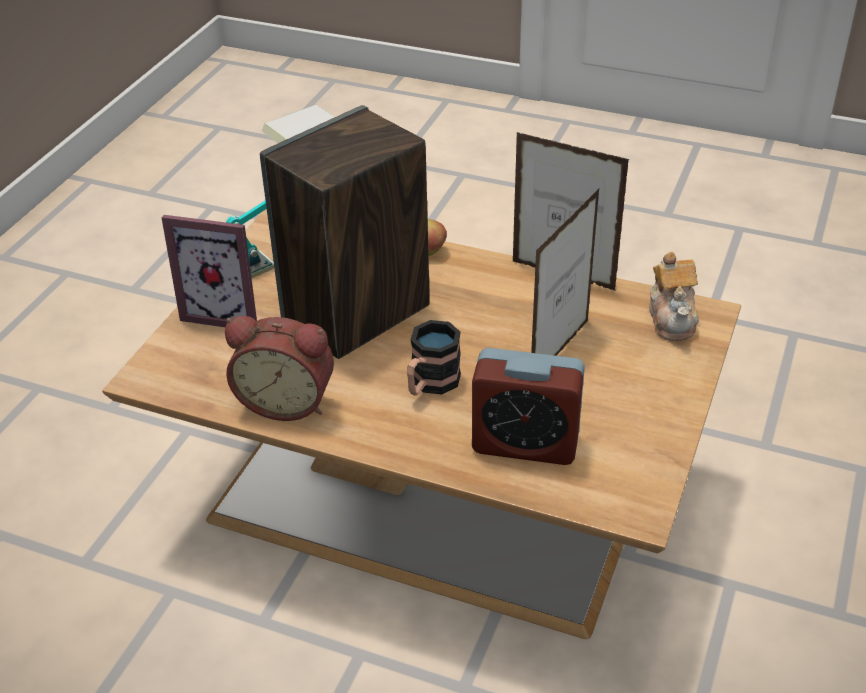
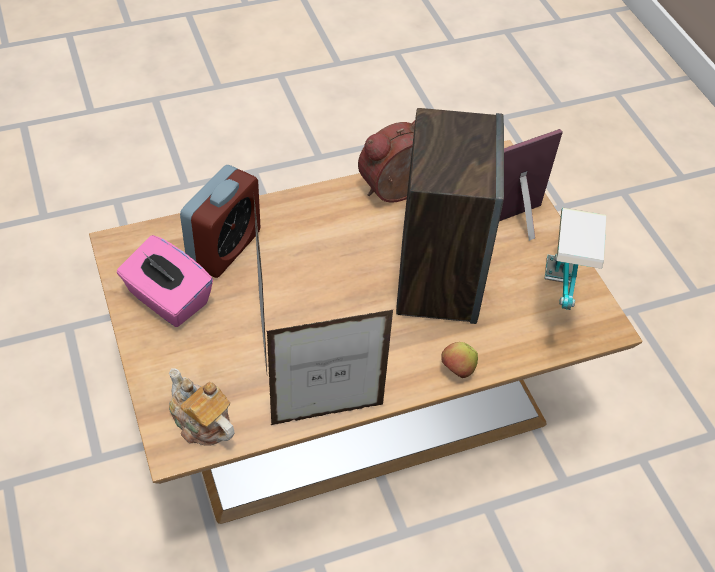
camera: 135 degrees right, 10 degrees up
(430, 384) = (325, 254): mug -> none
(525, 444) = (224, 248): alarm clock -> alarm clock turned 150 degrees clockwise
(627, 425) = (167, 300): none -> pink tissue box

